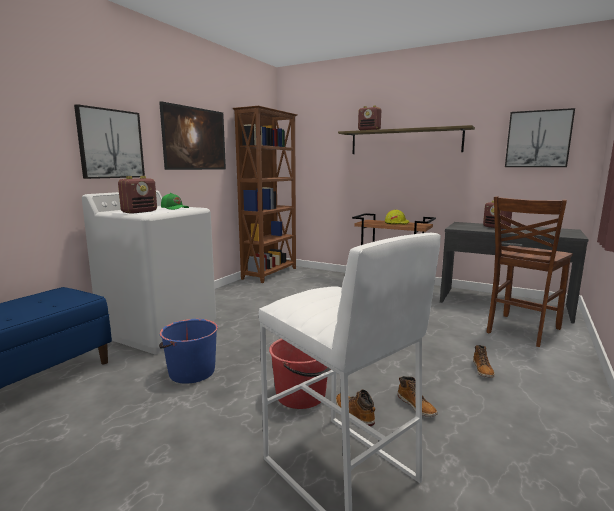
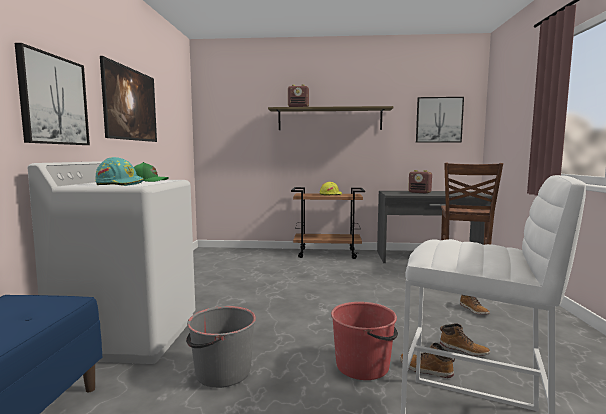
camera: 25 degrees left, 5 degrees down
(139, 212) = (120, 184): radio -> turquoise hard hat
(191, 372) = (222, 372): blue bucket -> grey bucket
(270, 273) = (199, 257): brown bookcase -> none

